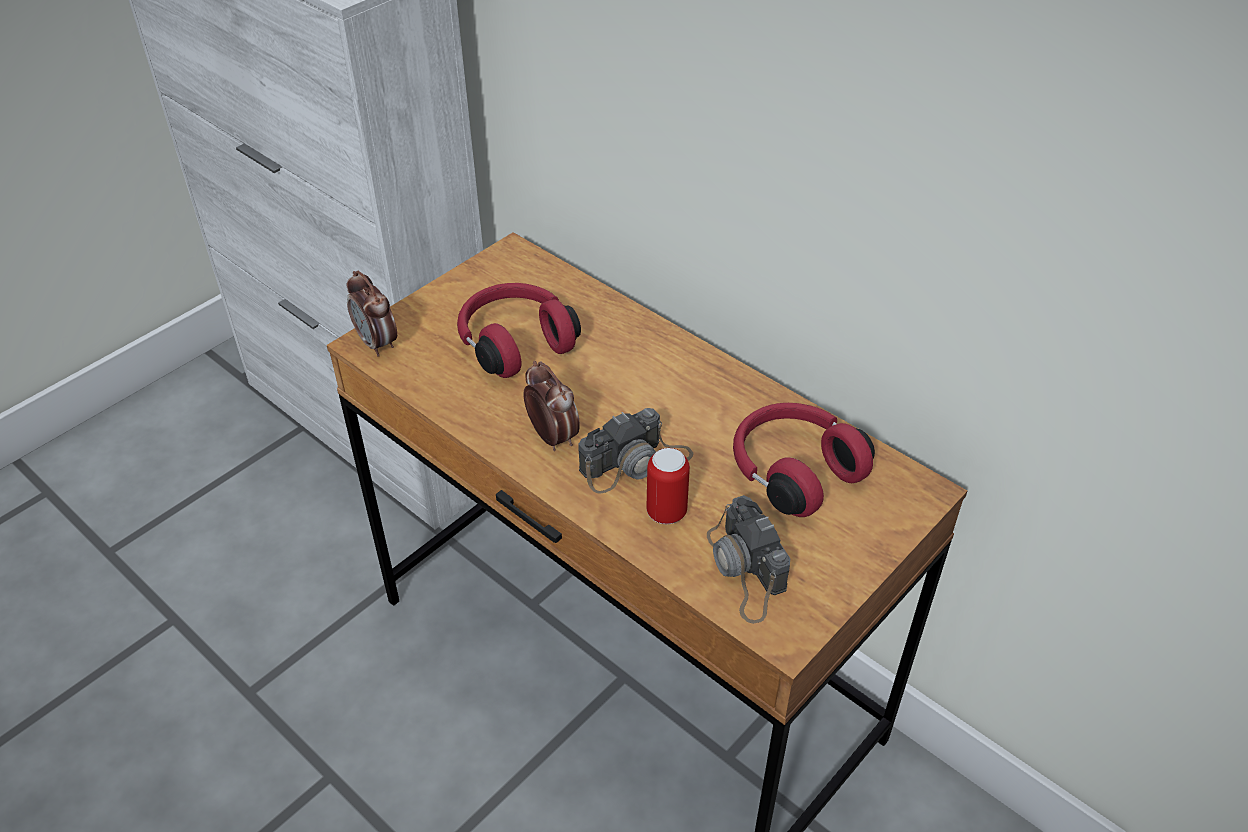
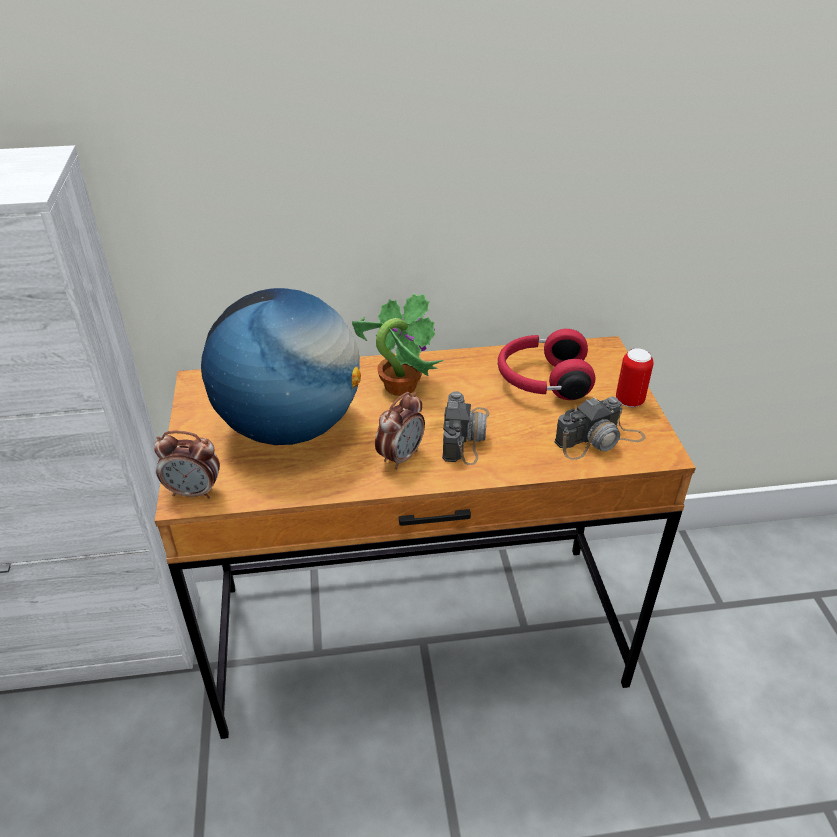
camera: 50 degrees left, 5 degrees down
(515, 342) = (290, 426): red headphones -> globe
(552, 437) = (400, 457): alarm clock -> alarm clock turned 120 degrees clockwise
(654, 373) = (399, 386): none -> potted plant
(666, 512) = (522, 445): can -> can (629, 401)
(745, 570) = (599, 439): camera -> camera turned 45 degrees counterclockwise

